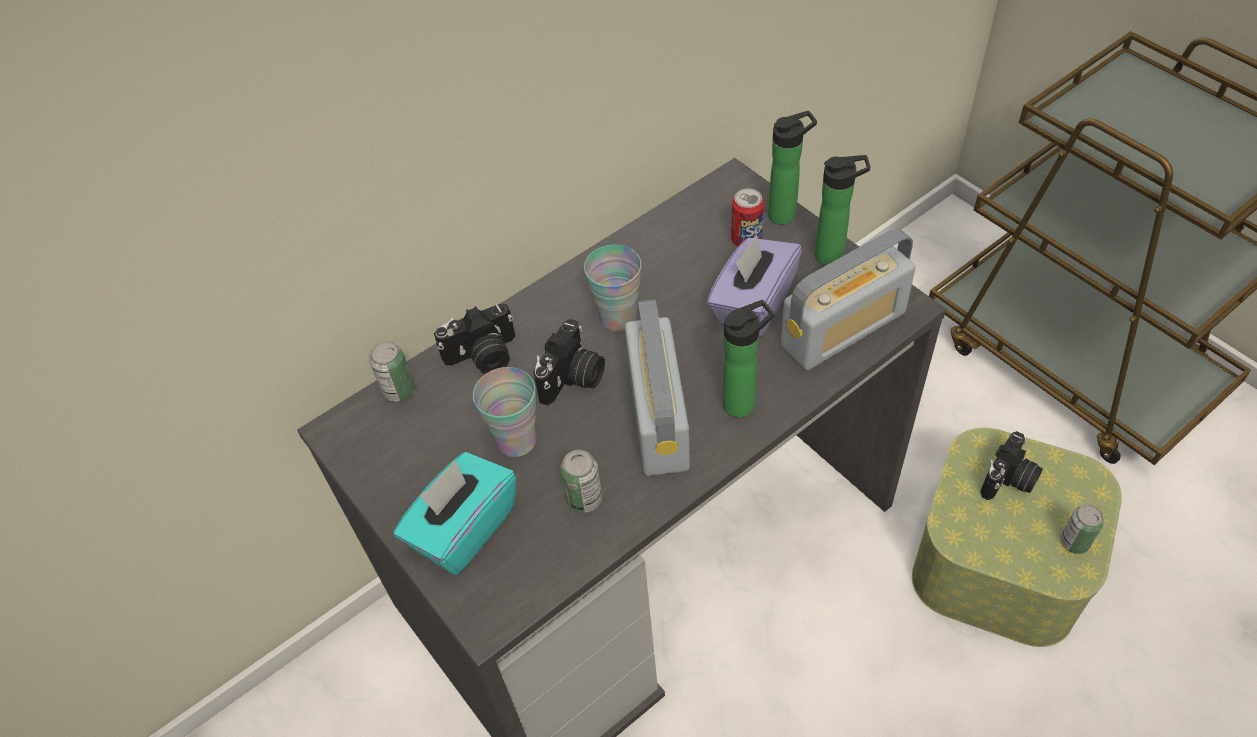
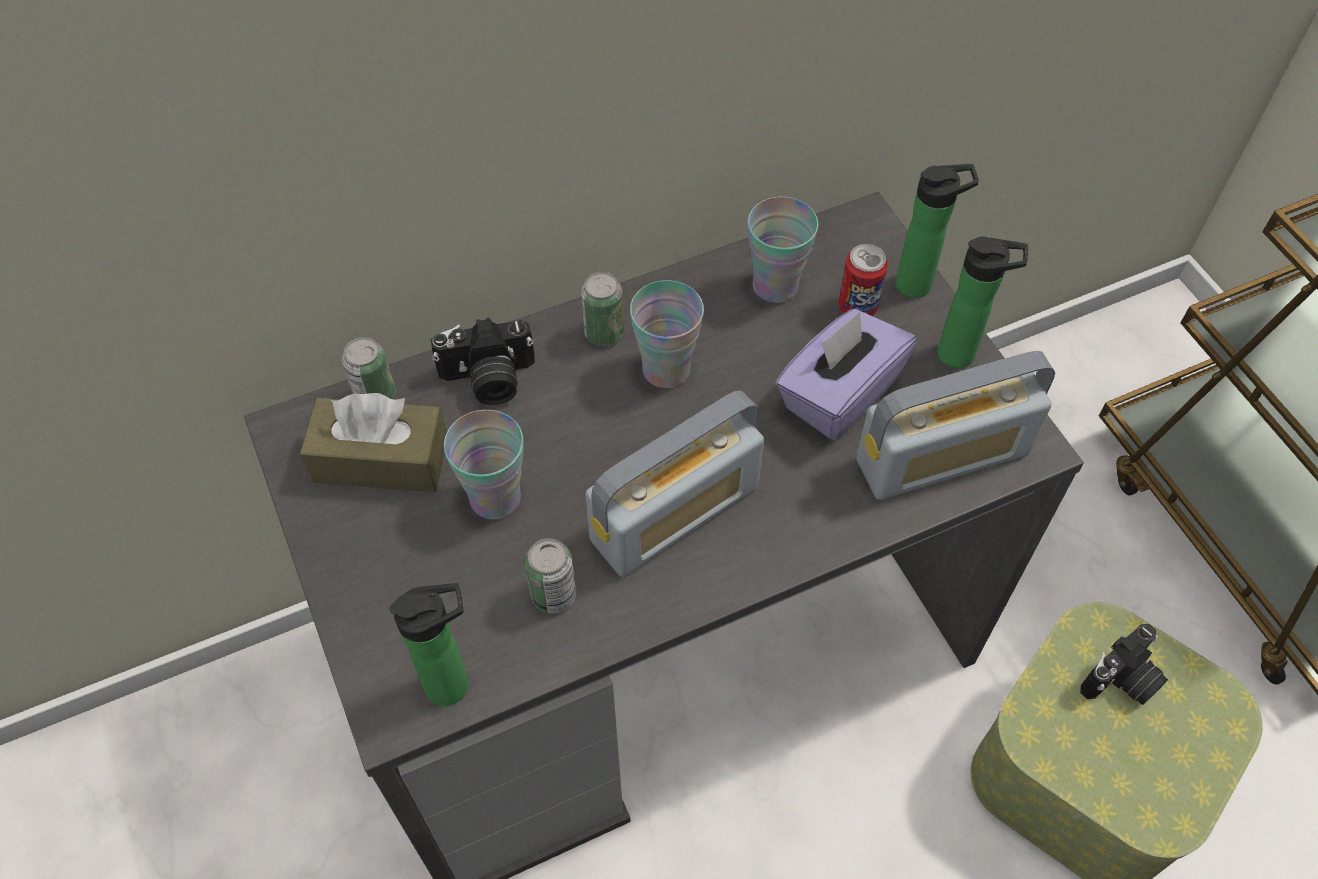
camera: 10 degrees right, 5 degrees up
(417, 435) = (381, 459): none -> brown tissue box
(463, 529) = (399, 594): turquoise tissue box -> none
(573, 379) = (587, 436): camera -> none
(658, 417) = (675, 513): radio -> radio turned 45 degrees clockwise
(680, 240) = (775, 286): none -> cup
(743, 403) = (785, 522): bottle -> bottle (454, 684)
(1074, 542) = (1179, 783): can -> can (604, 333)

